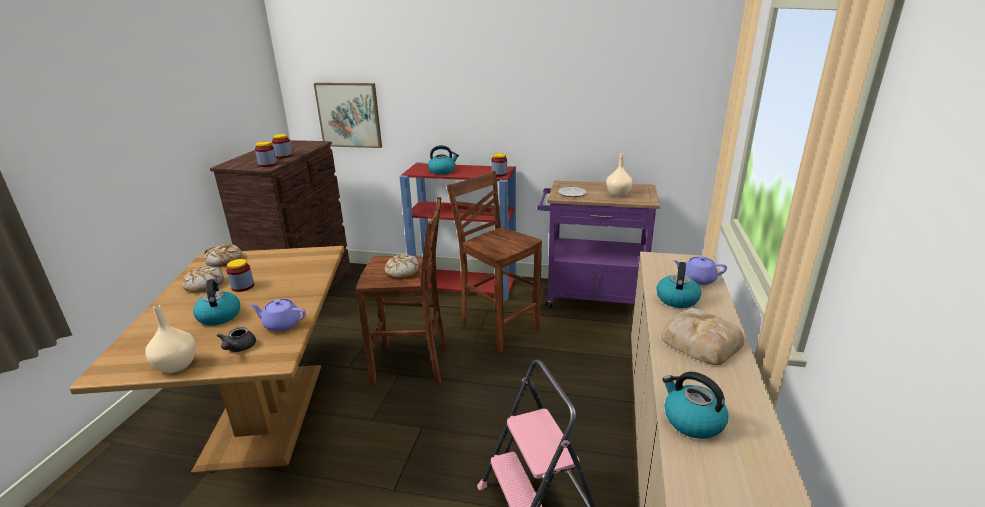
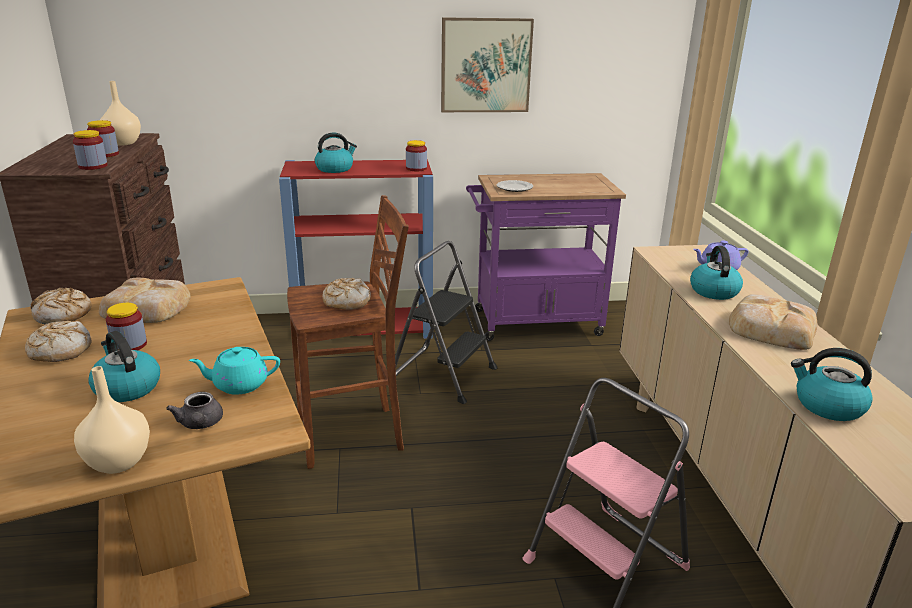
camera: 20 degrees left, 0 degrees up
(272, 262) = (148, 308): none -> bread
(281, 324) = (239, 385): purple teapot -> turquoise teapot
(349, 115) = (177, 94): picture -> picture (485, 65)
(498, 328) = (439, 372): brown stool -> black step ladder
(618, 194) = (569, 185): beige vase -> beige vase (123, 143)

